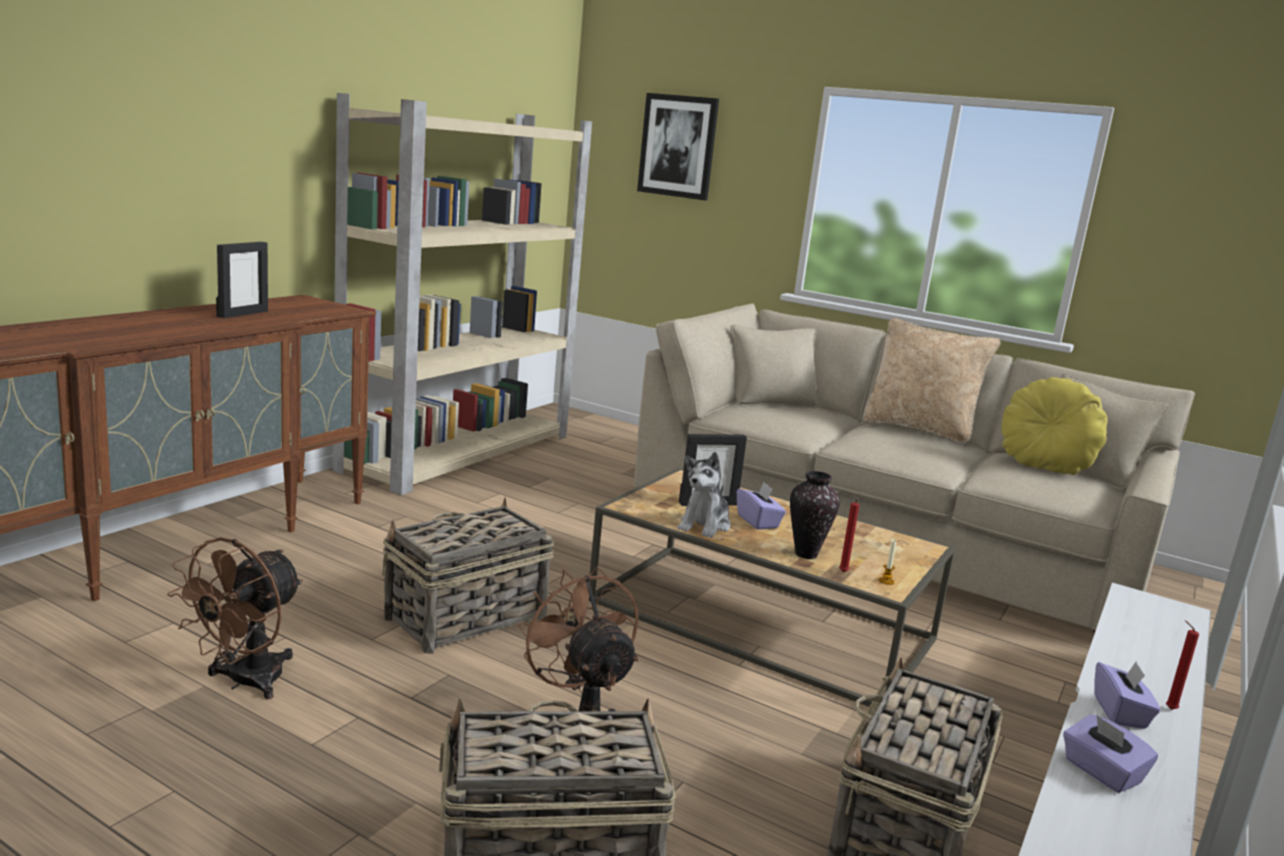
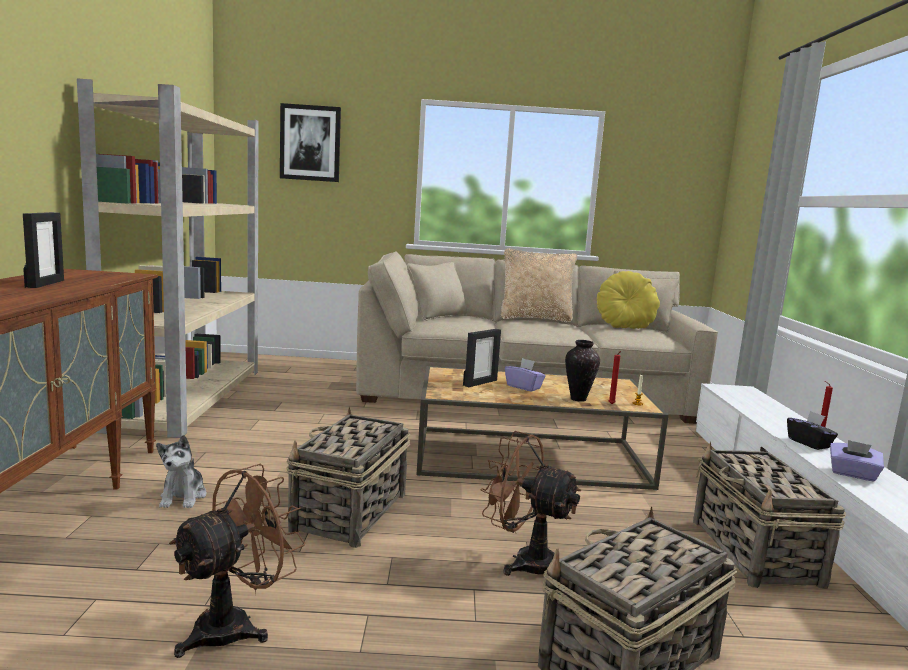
camera: 30 degrees left, 5 degrees down
(244, 682) = (235, 625): brown fan -> brown fan turned 135 degrees counterclockwise
(704, 525) = (501, 395): plush toy -> plush toy (183, 497)
(1120, 713) = (809, 443): purple tissue box -> black tissue box

